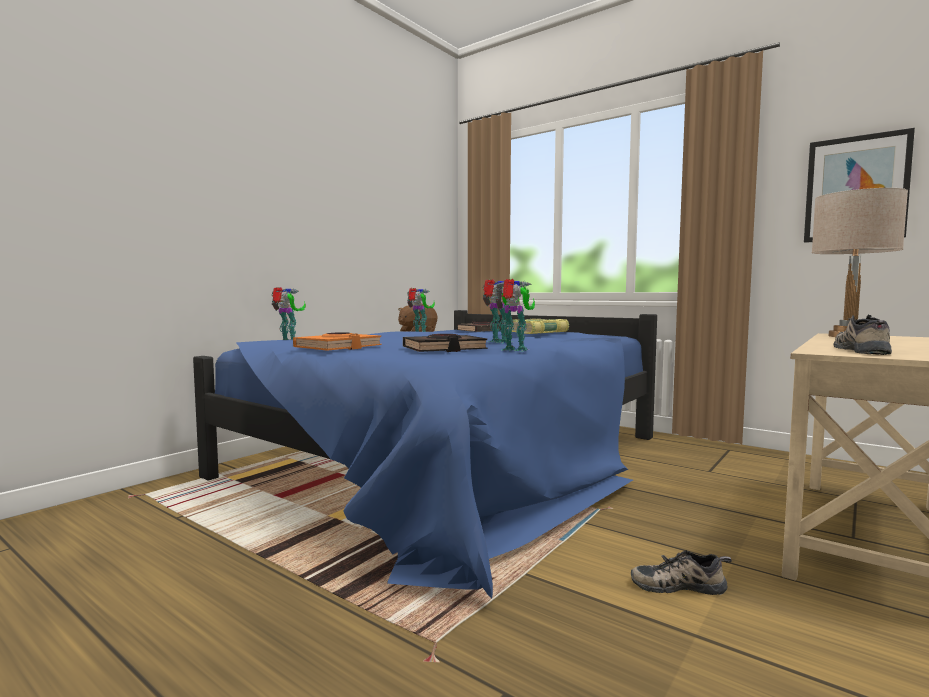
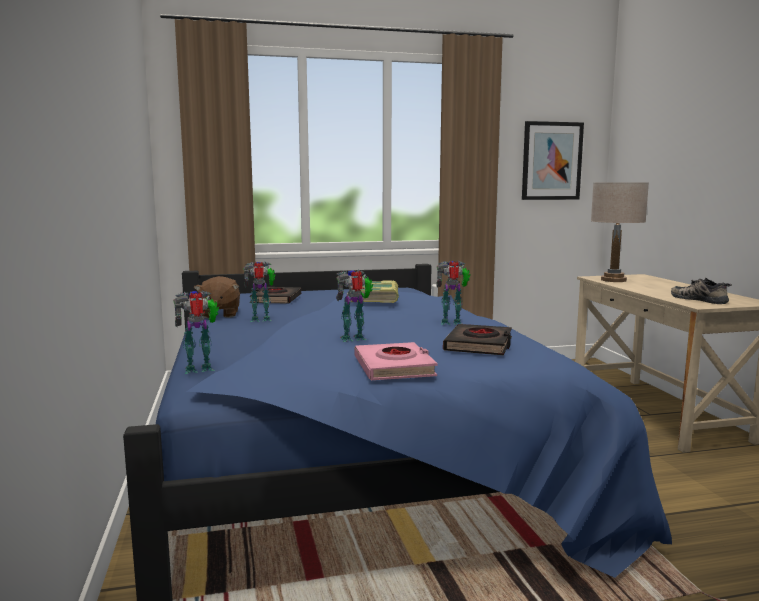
camera: 50 degrees left, 5 degrees up
(338, 348) = (394, 368): orange book -> pink book
(515, 350) = (516, 332): toy robot -> toy robot (354, 339)
(678, 584) = (672, 481): shoe -> none

